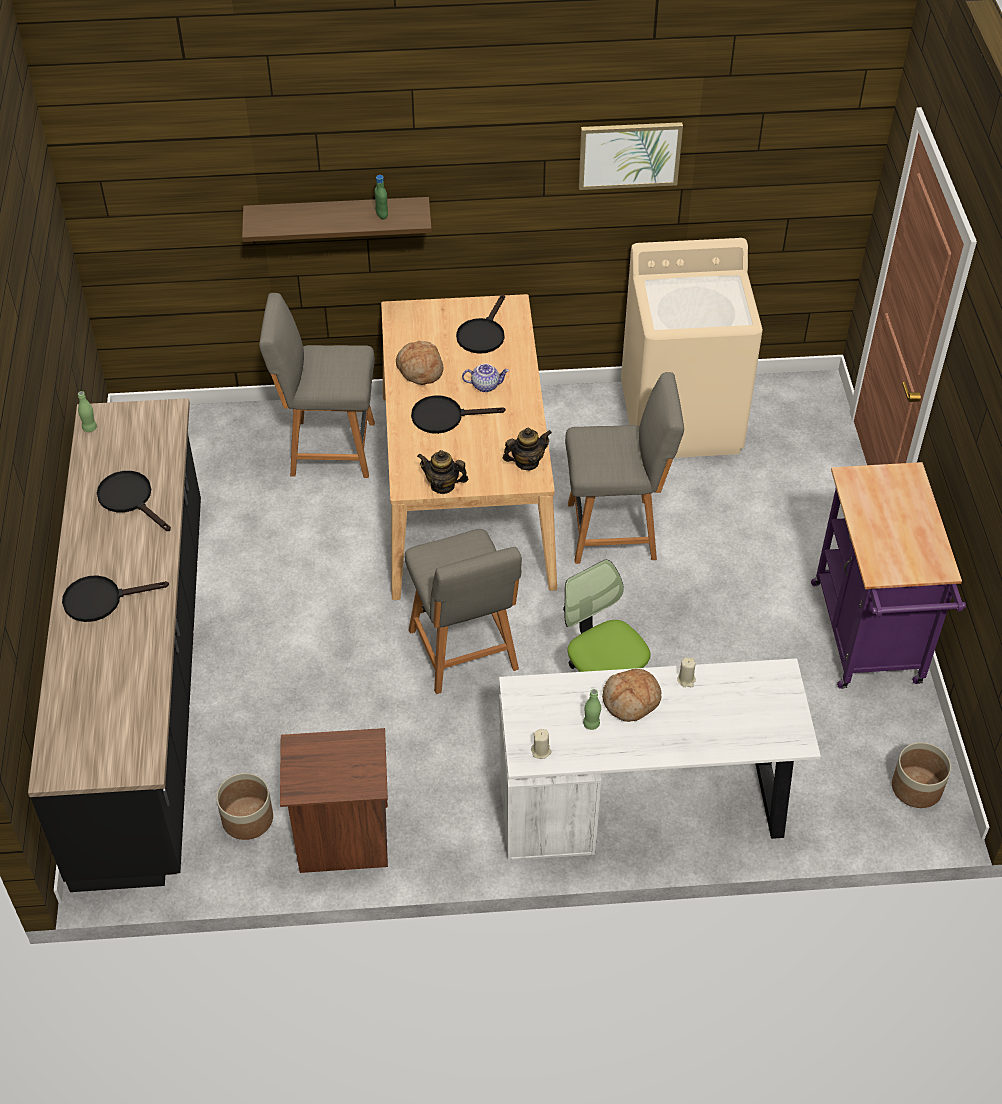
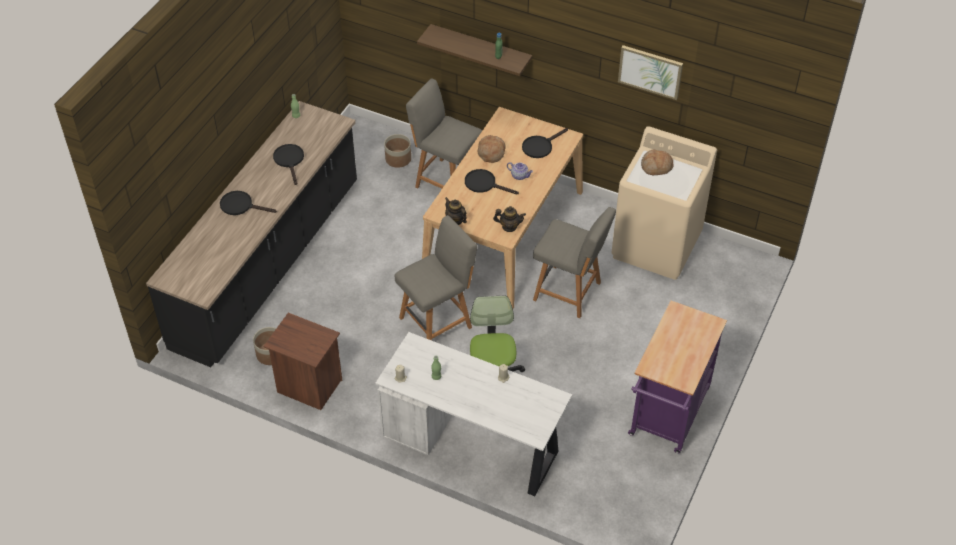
camera: 30 degrees right, 0 degrees up
(464, 653) = (438, 321): grey chair -> grey chair turned 135 degrees counterclockwise
(631, 701) = (466, 375): bread -> bread (656, 167)
(916, 787) = (630, 507): planter -> planter (398, 159)

